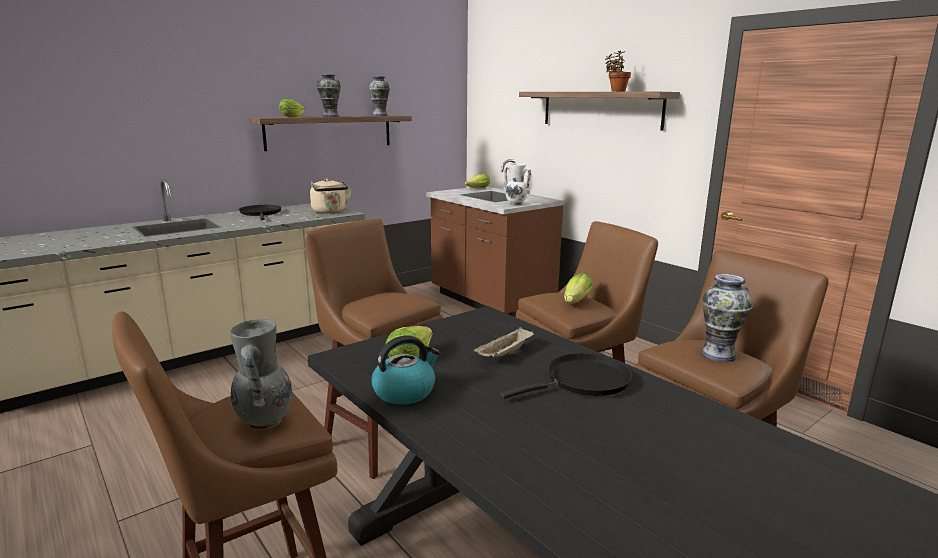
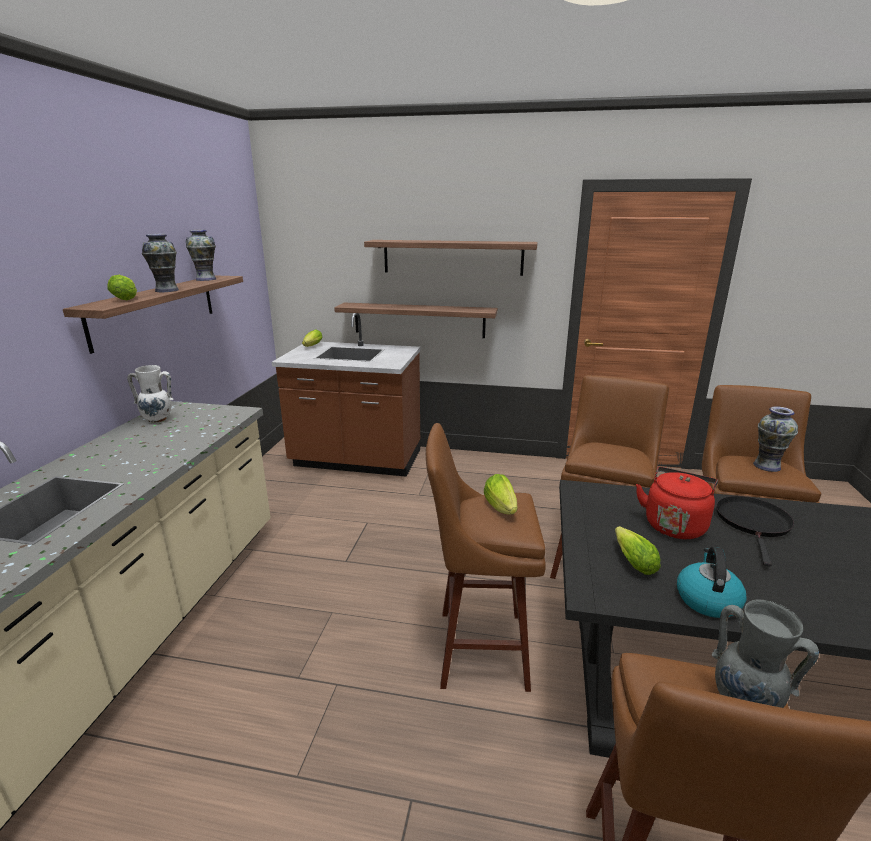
camera: 40 degrees left, 5 degrees up
(261, 213) = (126, 443): black frying pan -> none
(330, 212) = (216, 416): beige kettle -> none
(505, 355) = (674, 524): beige tray -> red kettle
(516, 204) = (394, 359): white vase -> white vase (158, 420)
(568, 173) = (419, 320): none -> shelf
(575, 303) = (619, 453): lettuce -> lettuce (502, 508)
(616, 91) = (483, 242): potted plant -> none

